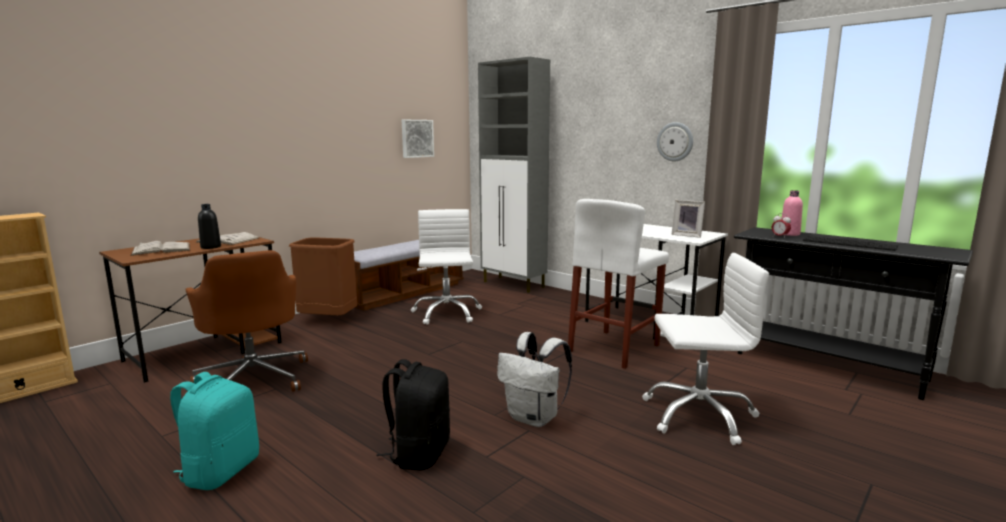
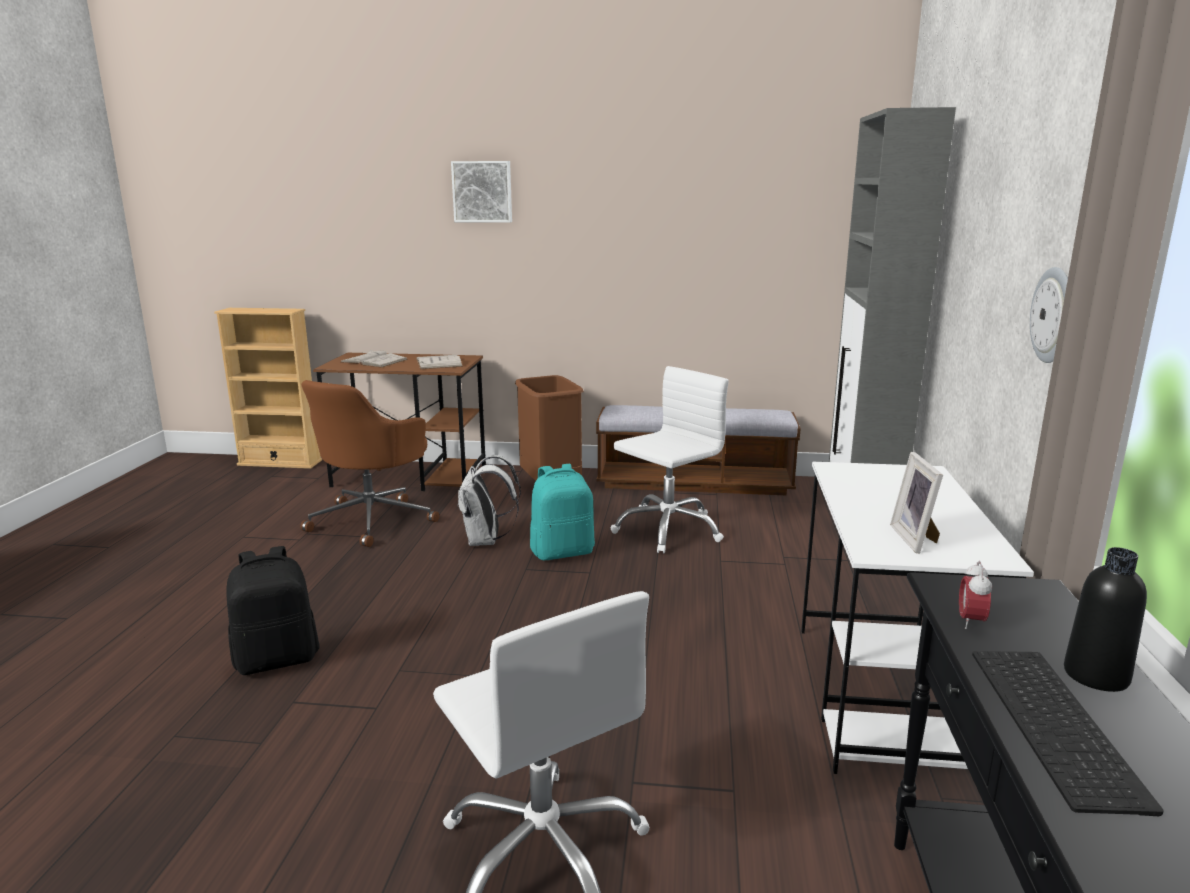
camera: 55 degrees right, 5 degrees up
(211, 247) = (403, 367): black bottle -> black bottle (1096, 675)
(220, 471) = (198, 584): turquoise backpack -> turquoise backpack (562, 552)
(416, 138) = (768, 249): picture -> picture (482, 192)
(534, 418) = (411, 701): white backpack -> white backpack (486, 541)
(614, 348) = (721, 691): white stool -> none
(789, 234) = (1040, 629): pink bottle -> none

